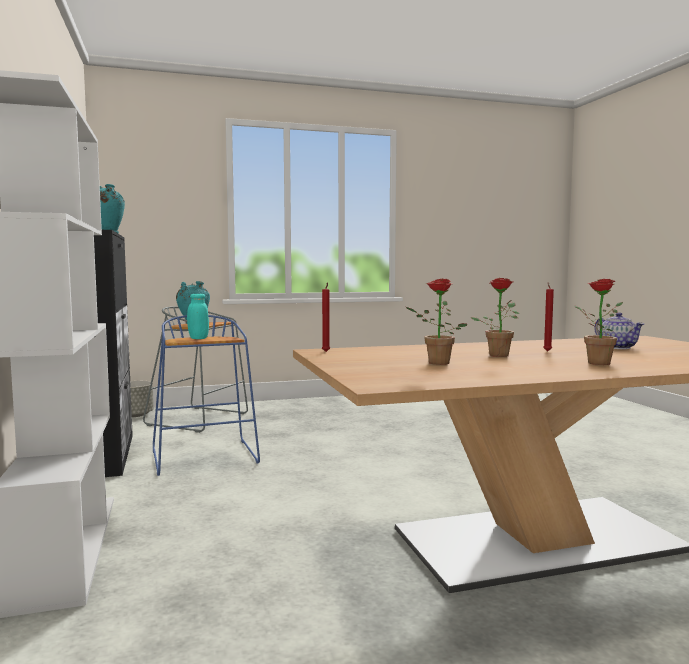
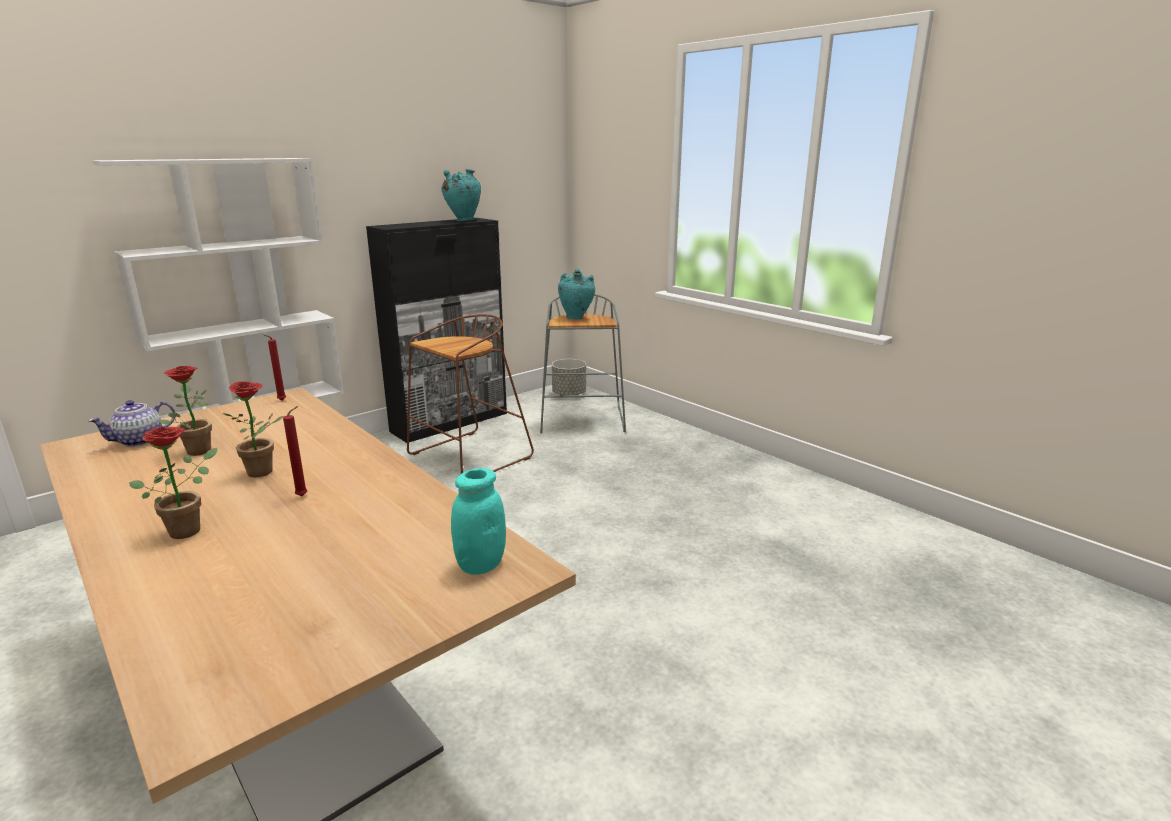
camera: 65 degrees right, 15 degrees up
(198, 338) = (452, 343): turquoise jar -> turquoise jar (480, 564)
(206, 457) = (469, 458): blue stool -> brown stool
(617, 347) = (359, 544): teapot -> teapot (140, 440)

